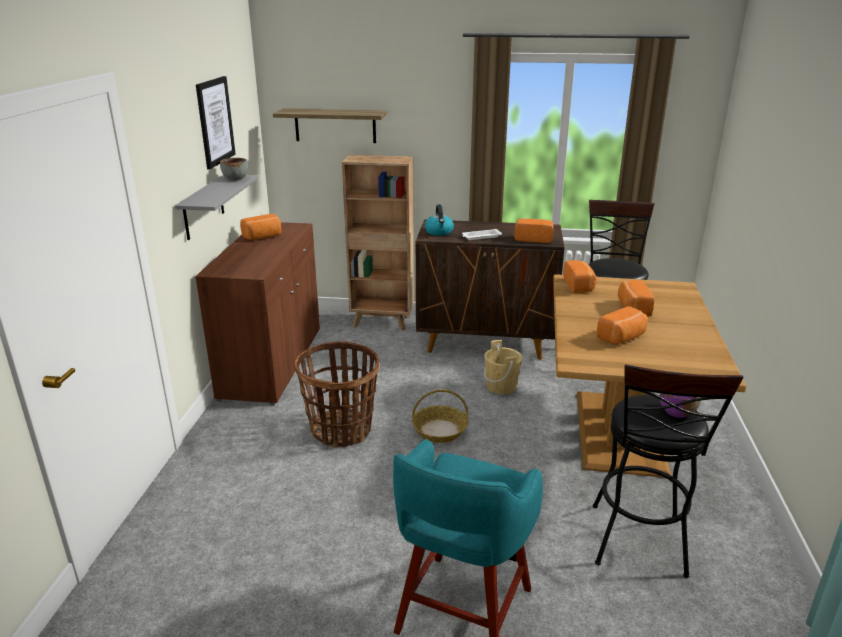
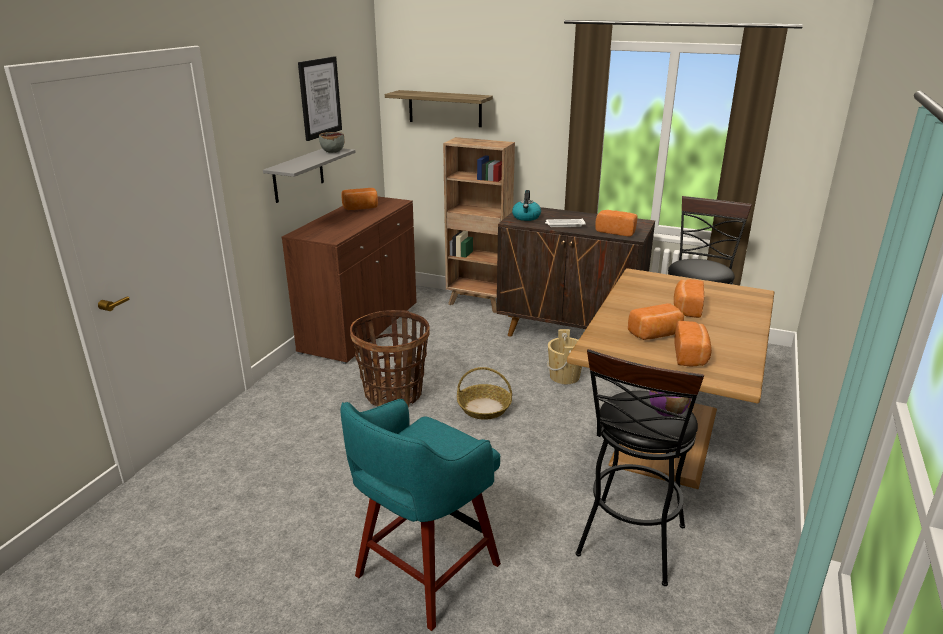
camera: 15 degrees right, 0 degrees up
(579, 286) = (644, 281): bread -> bread (691, 355)

